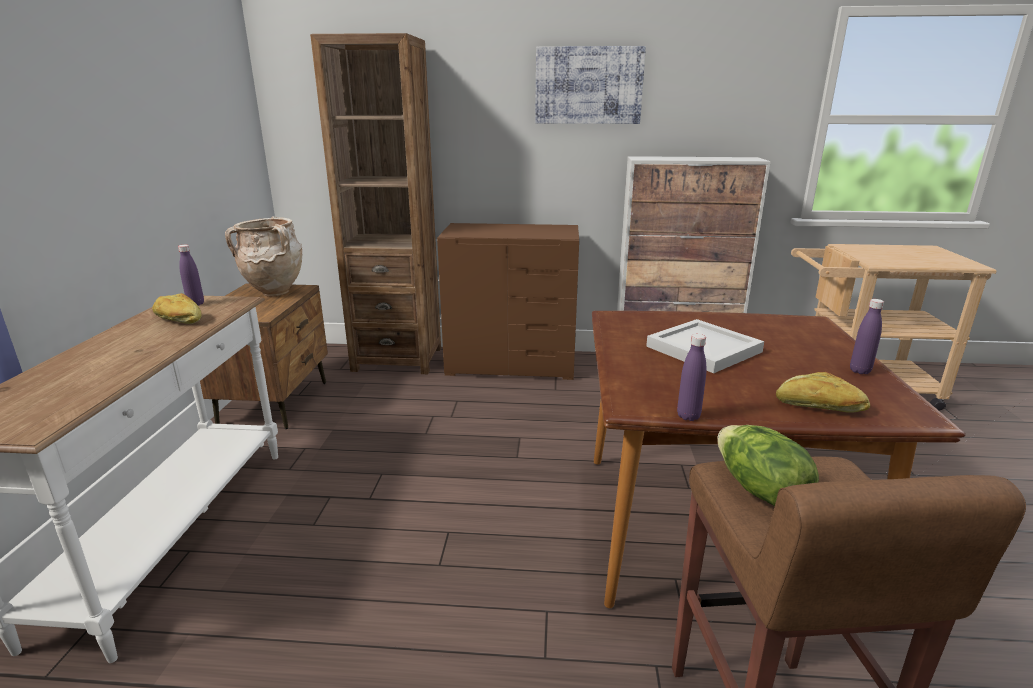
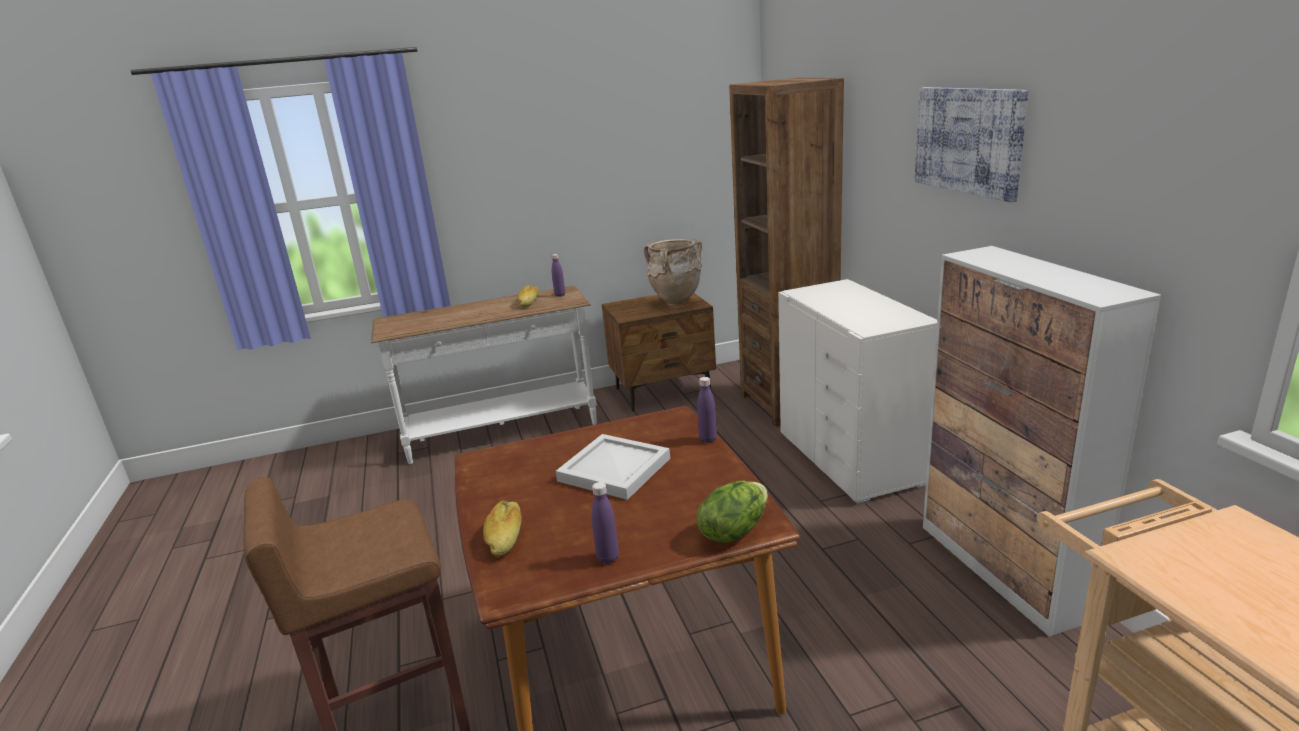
camera: 70 degrees right, 0 degrees up
(511, 363) = (851, 458): brown dresser -> white dresser
(688, 416) = (466, 481): purple bottle -> purple bottle (708, 439)
(758, 490) = (374, 523): lettuce -> lettuce (733, 530)

